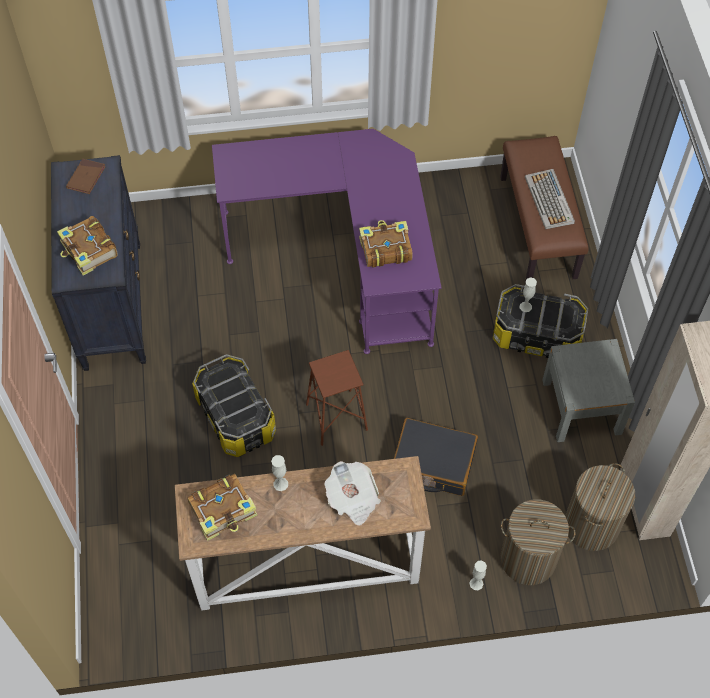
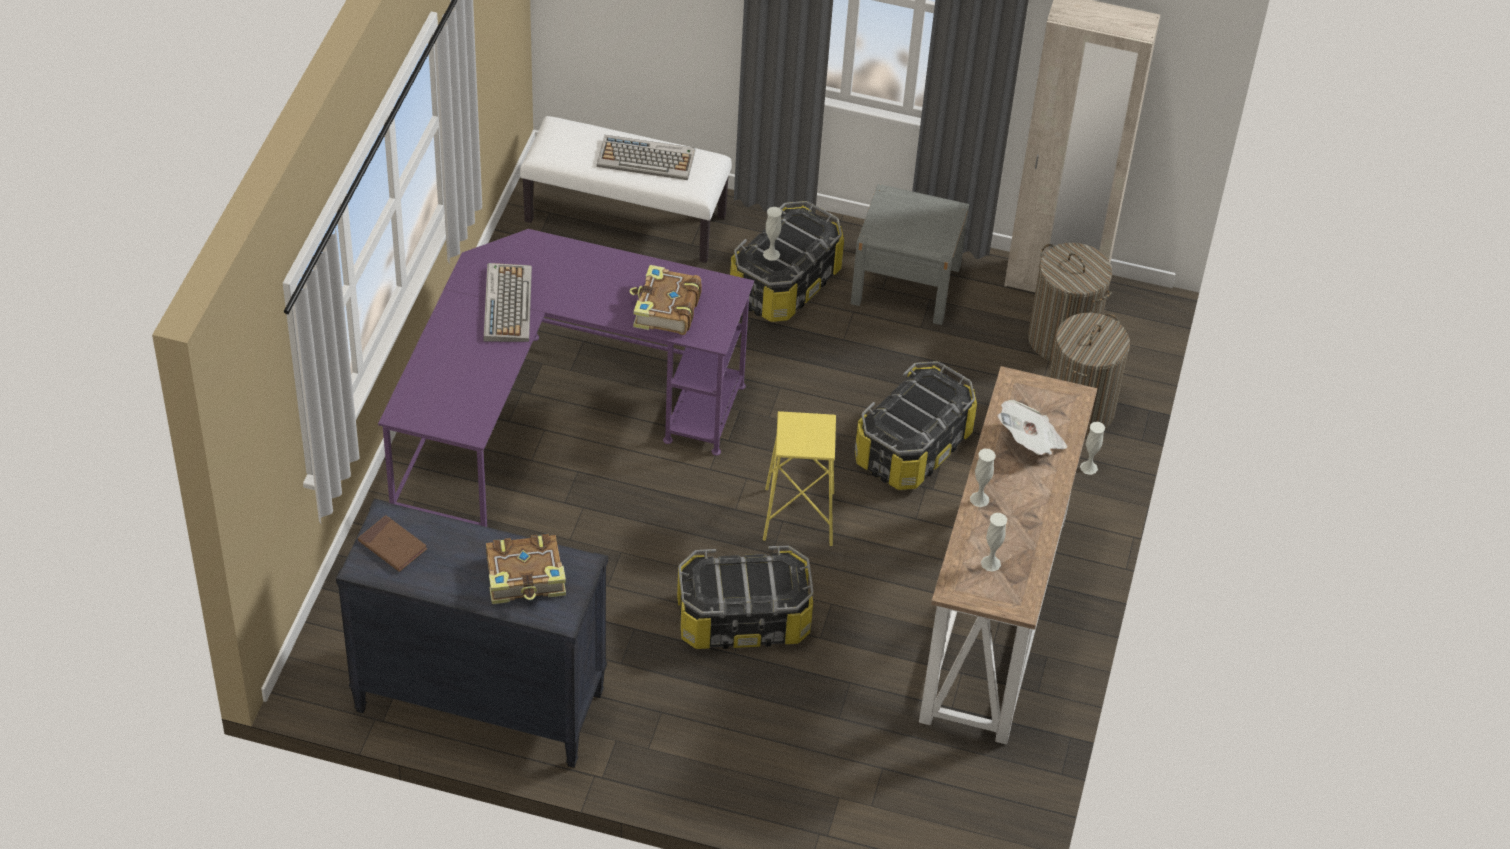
camera: 70 degrees left, 10 degrees down
(223, 511) = (990, 563): book -> white vase
(336, 417) = (798, 517): brown stool -> yellow stool
(342, 166) = (507, 303): none -> keyboard
(433, 463) = (912, 447): black suitcase -> storage box
(538, 227) = (626, 218): brown bench -> white bench

